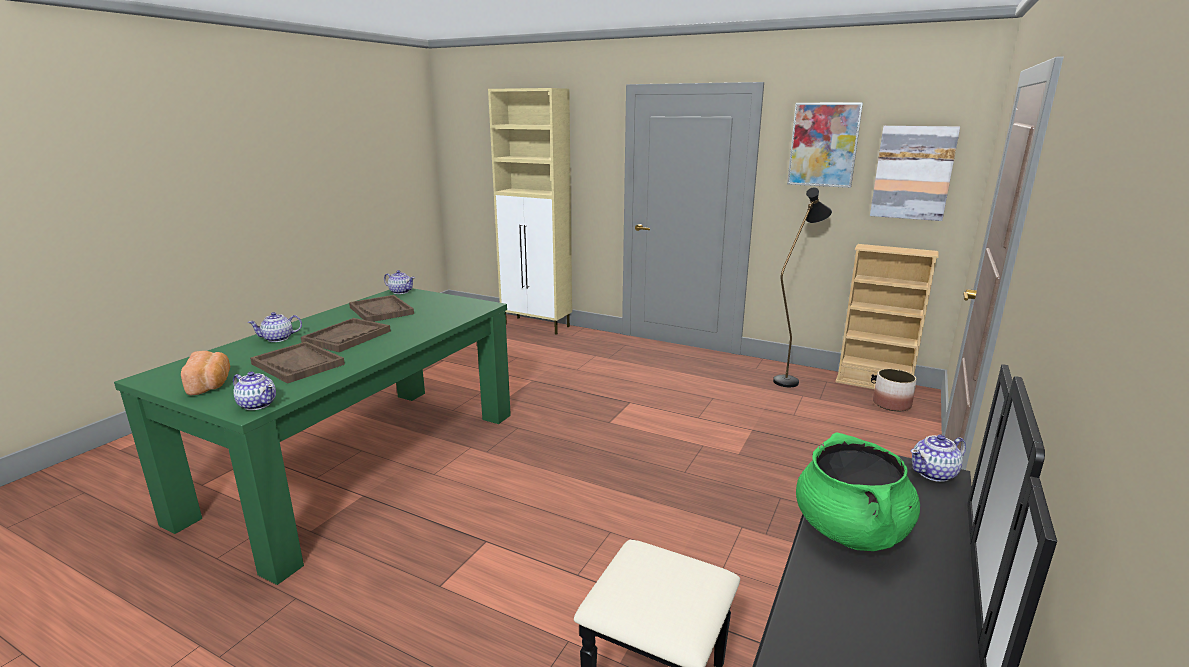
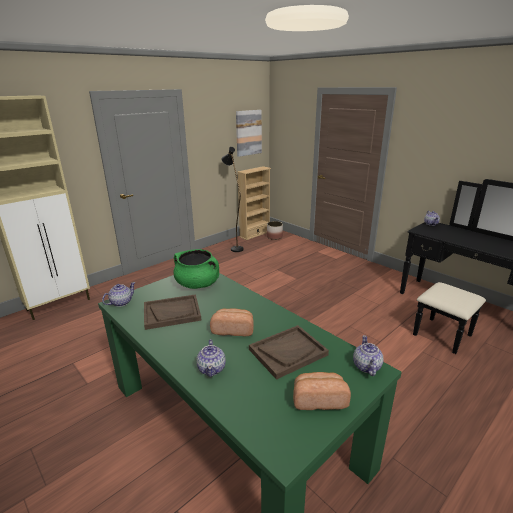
camera: 70 degrees left, 5 degrees up
(257, 404) = (366, 366): teapot -> teapot turned 45 degrees counterclockwise
(347, 337) = (233, 329): brown tray -> bread
(823, 145) = (214, 123): picture -> none
(850, 531) = (468, 241): green cooking pot -> green cooking pot (198, 284)

